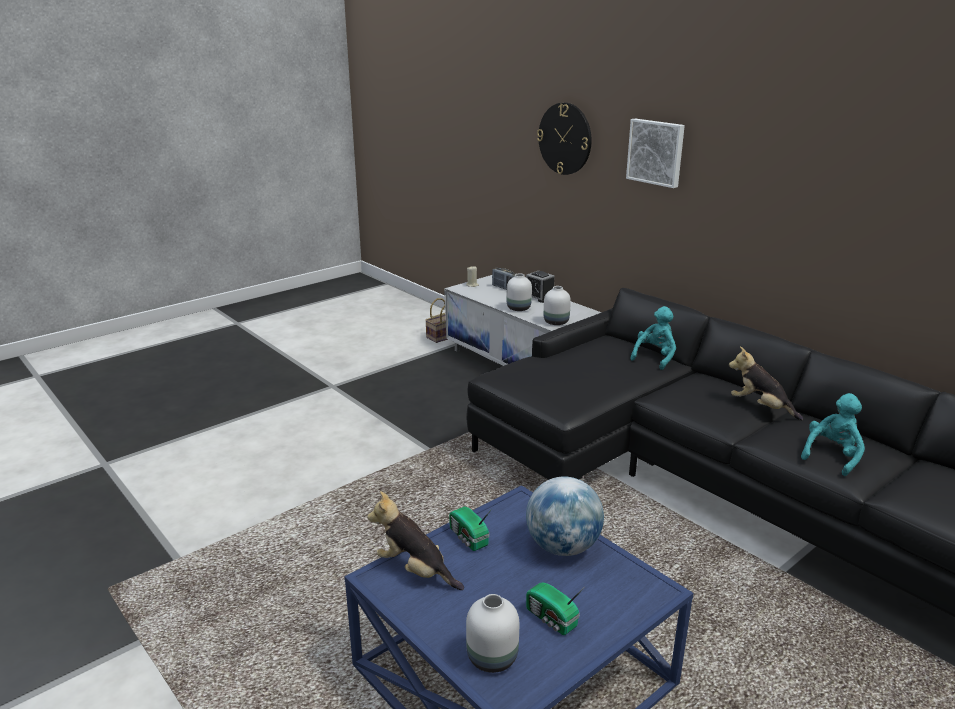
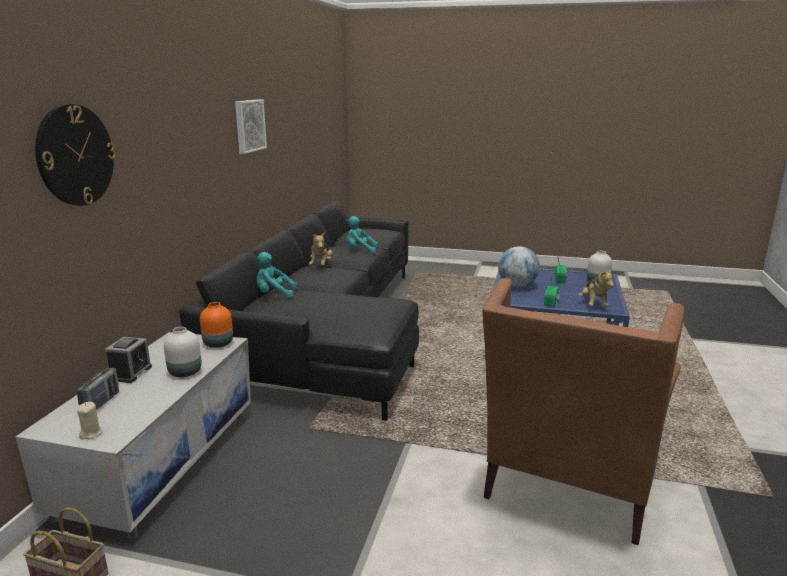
camera: 125 degrees left, 5 degrees down
(284, 493) = (568, 485): none -> brown armchair
(555, 322) = (219, 344): white vase -> orange vase
(656, 152) = (169, 137): picture -> picture (249, 125)

